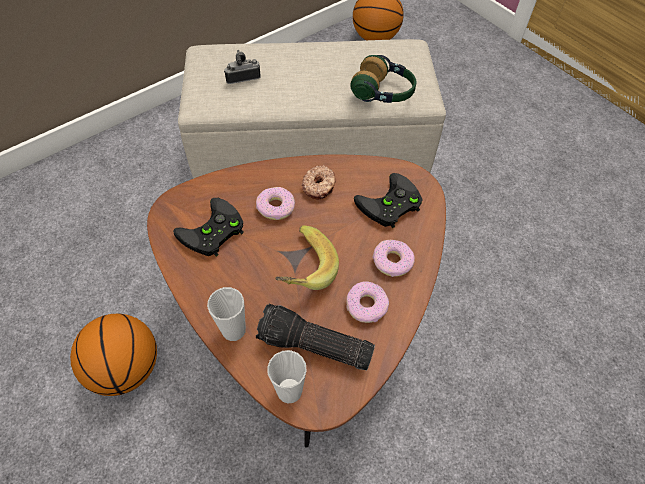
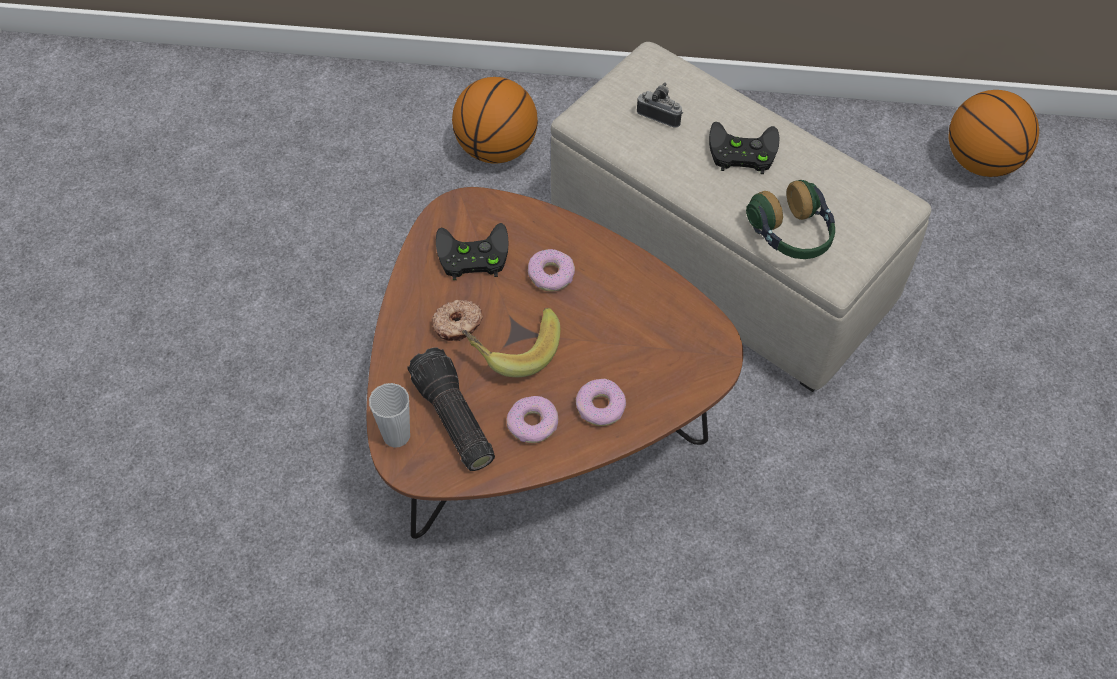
camera: 45 degrees right, 0 degrees up
(127, 367) = (332, 338): basketball -> basketball (497, 148)
(234, 330) = (403, 353): cup -> none
(319, 186) = (614, 285): donut -> donut (458, 325)
(389, 206) = (659, 355): black game controller -> black game controller (740, 152)

